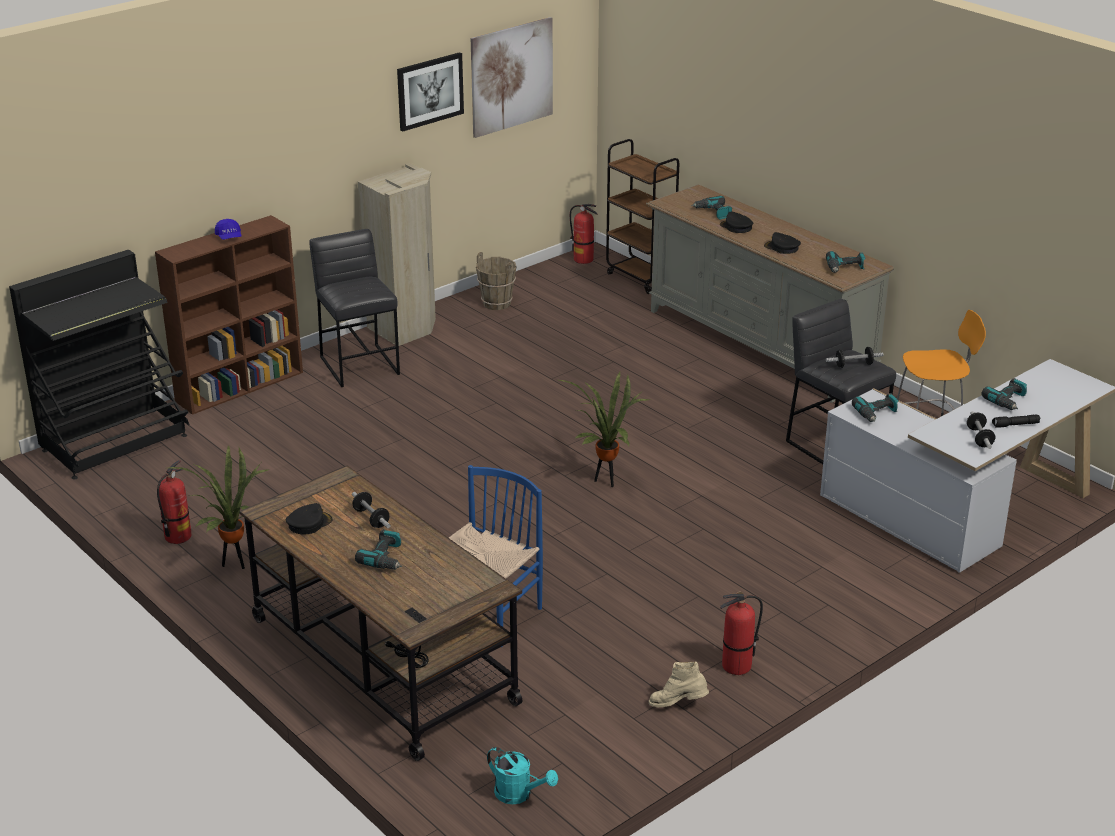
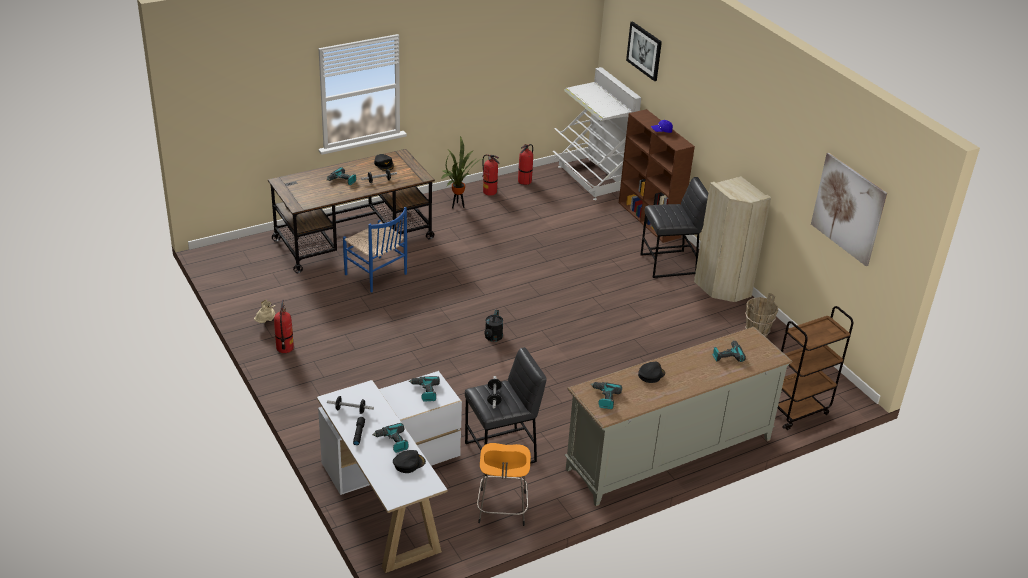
camera: 100 degrees right, 5 degrees up
(117, 445) = (590, 179): black shoe rack -> white shoe rack
(429, 91) = (795, 163): picture -> picture (644, 51)
(519, 794) = (233, 264): turquoise watering can -> none
(583, 260) = (837, 389): fire extinguisher -> fire extinguisher (524, 181)
(605, 480) = (493, 338): potted plant -> black watering can
(736, 227) = (696, 360): black cap -> black cap (409, 463)

